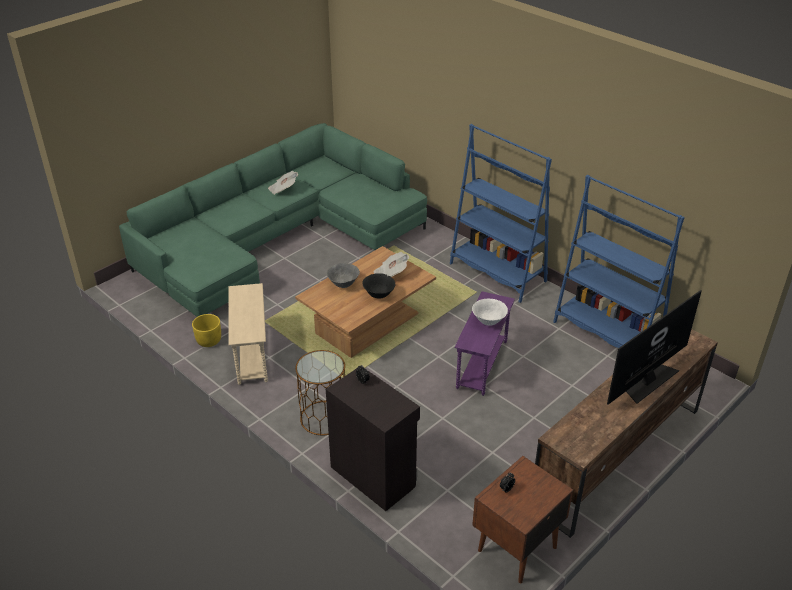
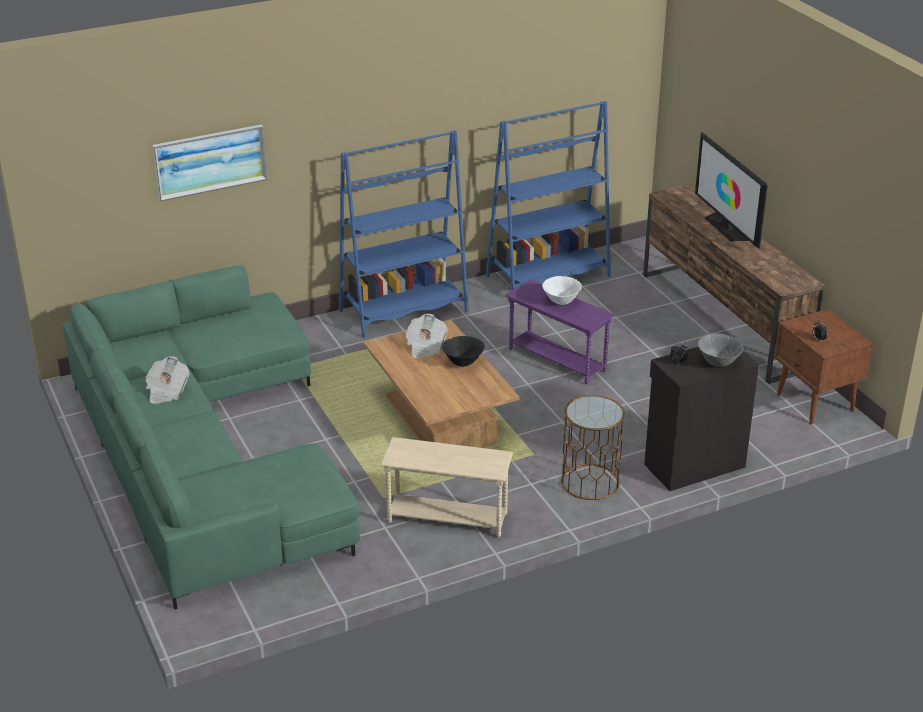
camera: 70 degrees left, 5 degrees down
(209, 340) = (395, 551): yellow planter -> none
(343, 284) = (425, 383): grey bowl -> grey bowl (718, 363)
(416, 83) = (210, 161): none -> picture

